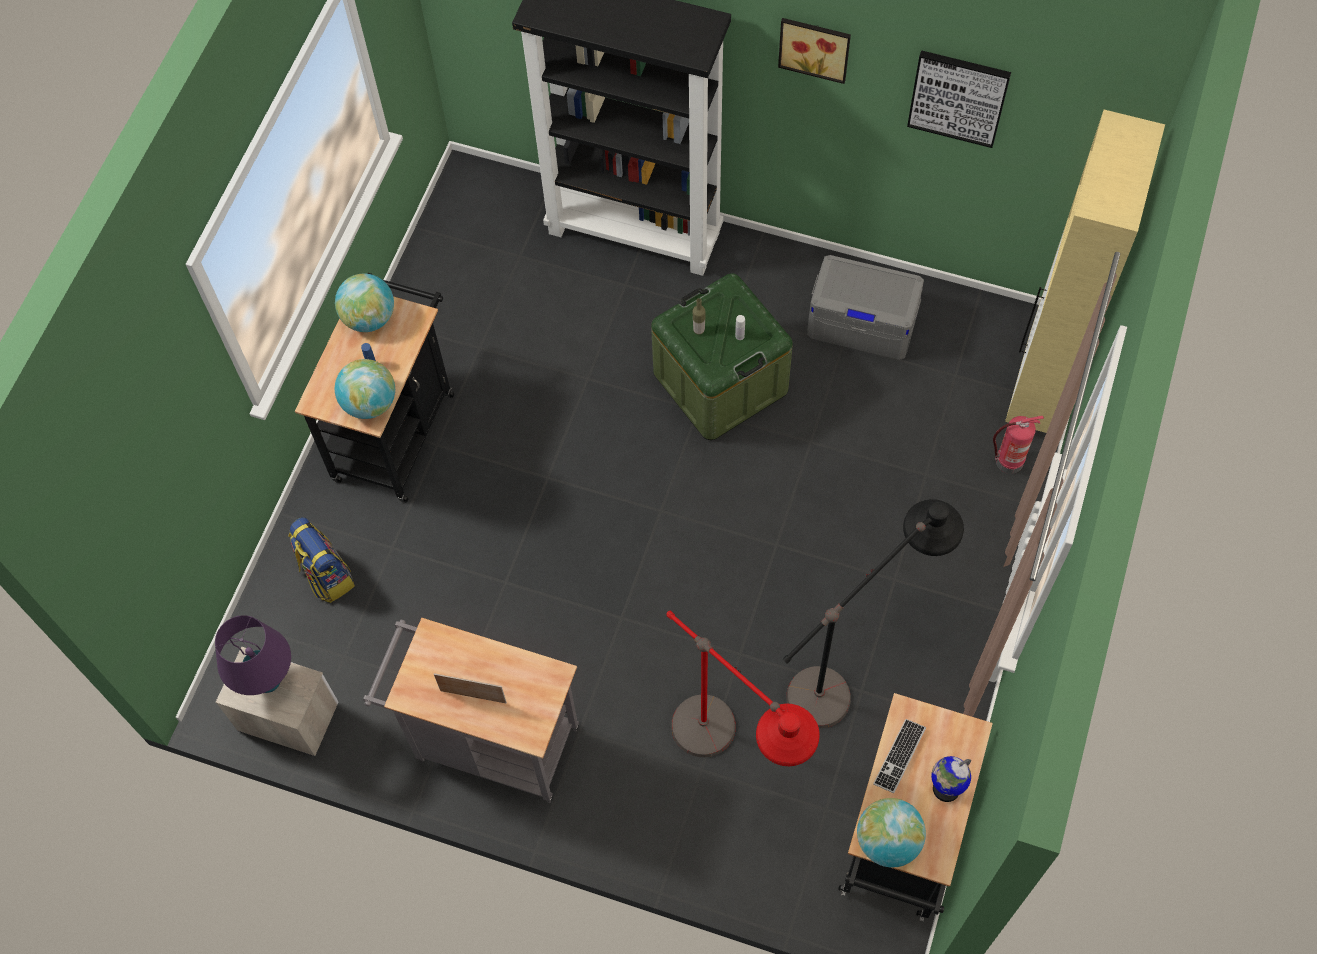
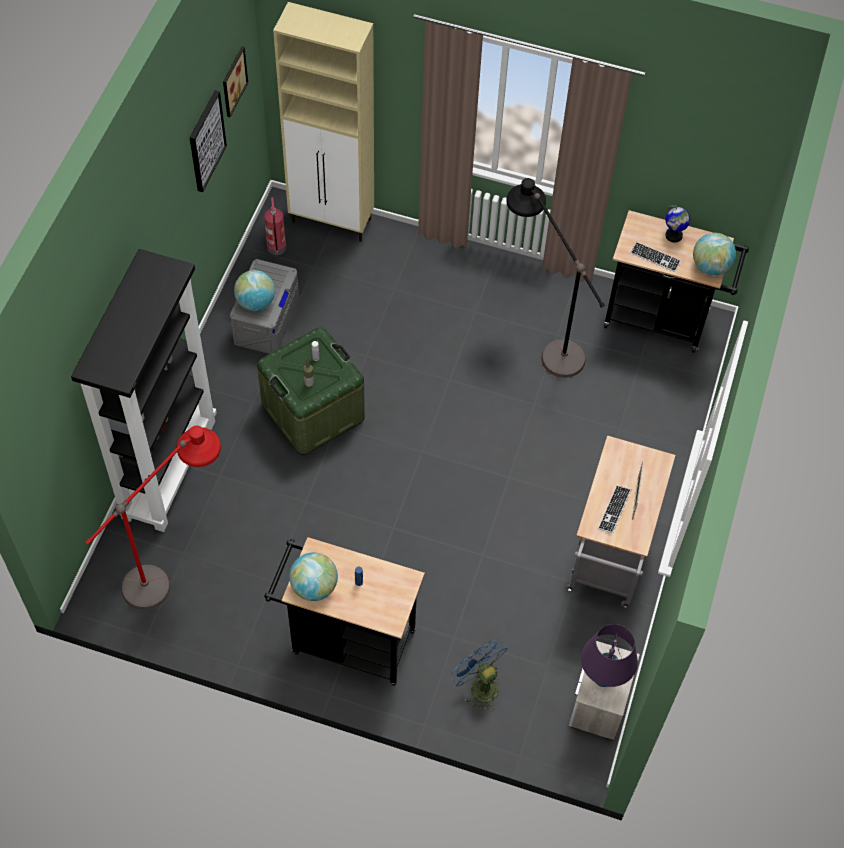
camera: 95 degrees left, 5 degrees down
(326, 575) = (479, 685): backpack -> blue fan
(370, 403) = (395, 581): globe -> globe (256, 302)
(456, 667) = (614, 510): none -> keyboard
(732, 761) = (612, 410): red floor lamp -> red floor lamp (175, 568)
(815, 47) = (161, 212): picture -> picture (232, 81)
(1008, 462) = (385, 242): fire extinguisher -> fire extinguisher (277, 248)

